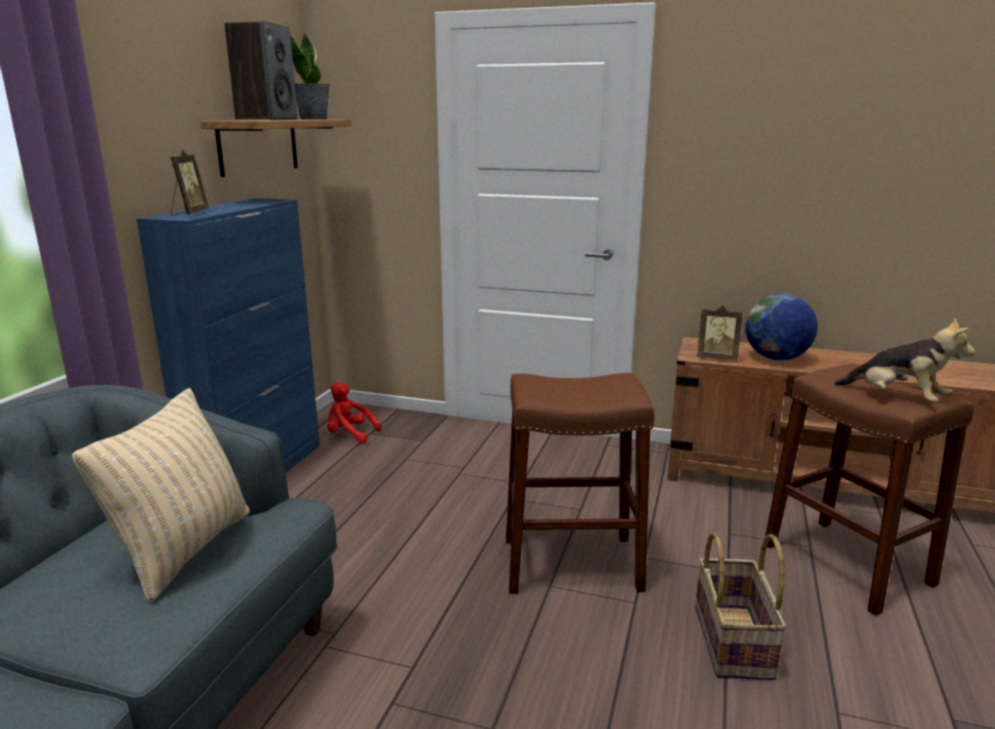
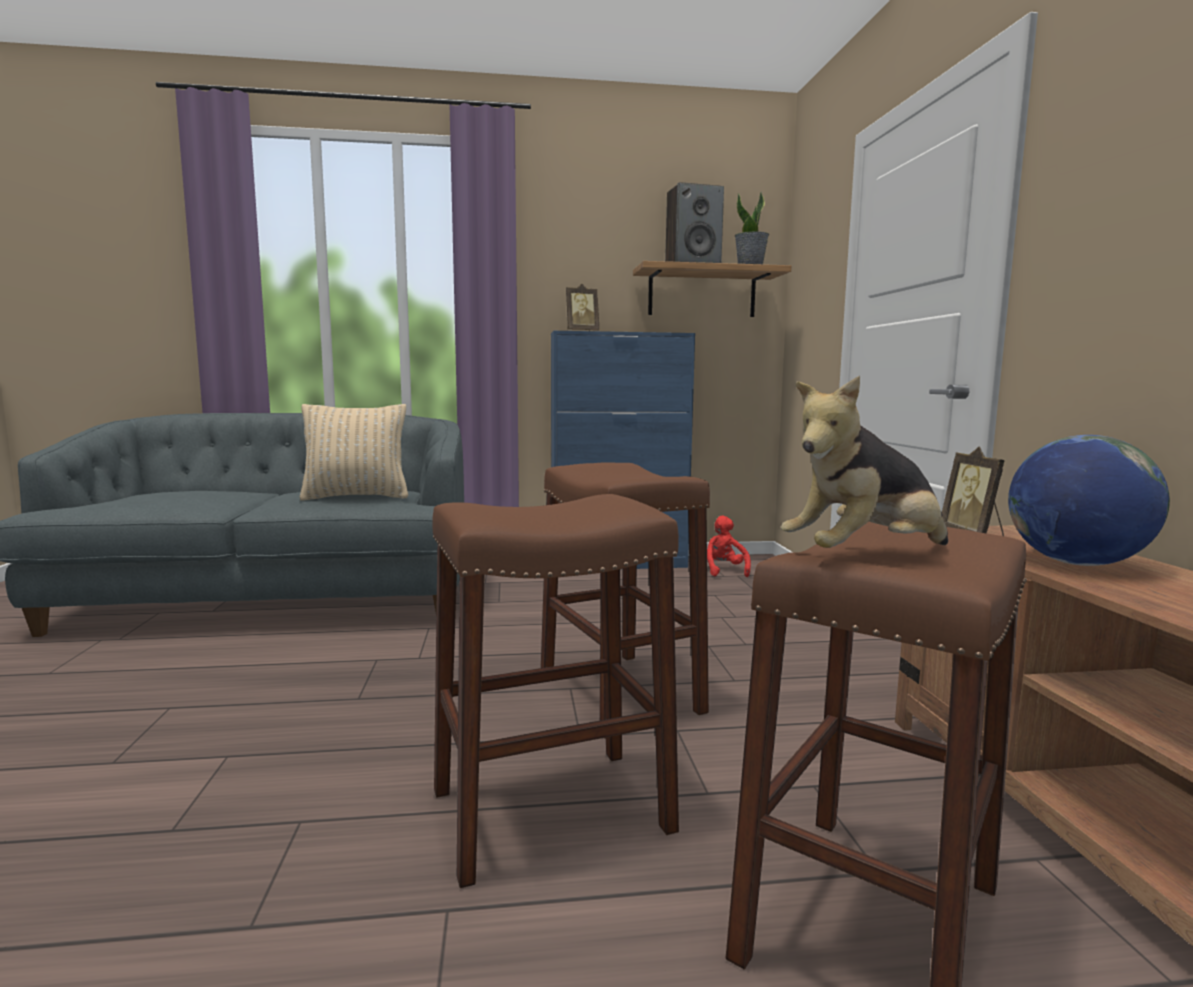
camera: 65 degrees right, 10 degrees down
(734, 642) = (550, 810): basket -> brown stool
(897, 399) = (865, 557): plush toy -> plush toy turned 45 degrees clockwise

